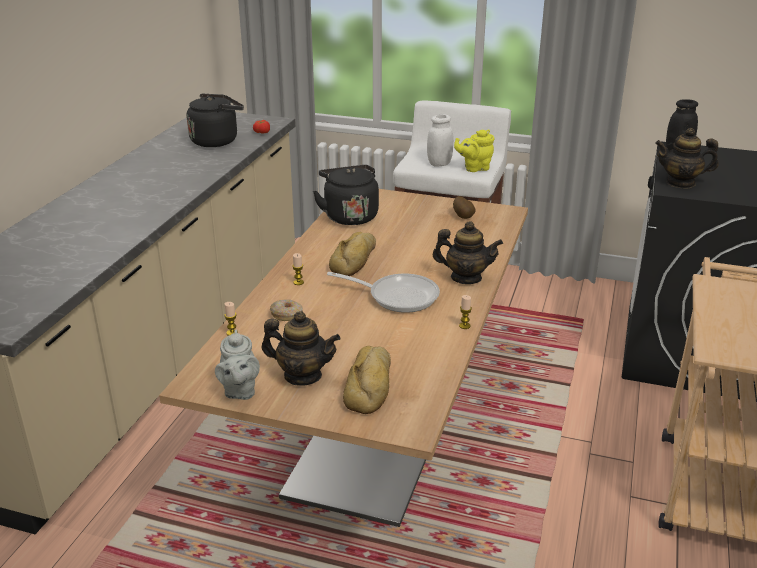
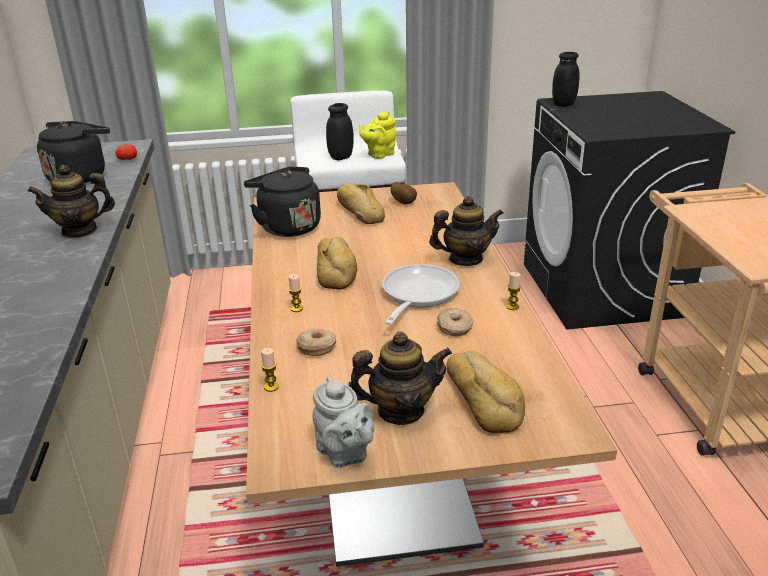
camera: 25 degrees left, 0 degrees up
(397, 296) = (417, 295): frying pan -> frying pan turned 60 degrees counterclockwise
(401, 329) = (455, 328): none -> donut
(419, 216) = (360, 211): none -> bread
(439, 164) = (341, 157): white jar -> black jar
(681, 183) = (597, 128): teapot -> teapot (80, 231)

